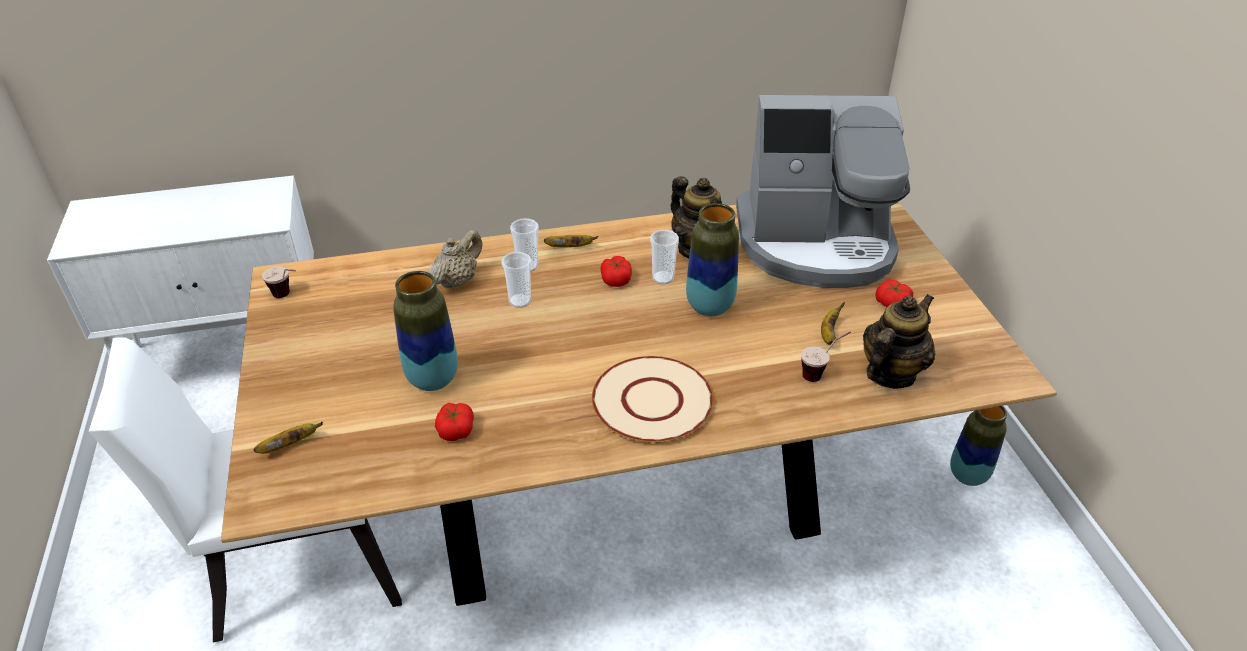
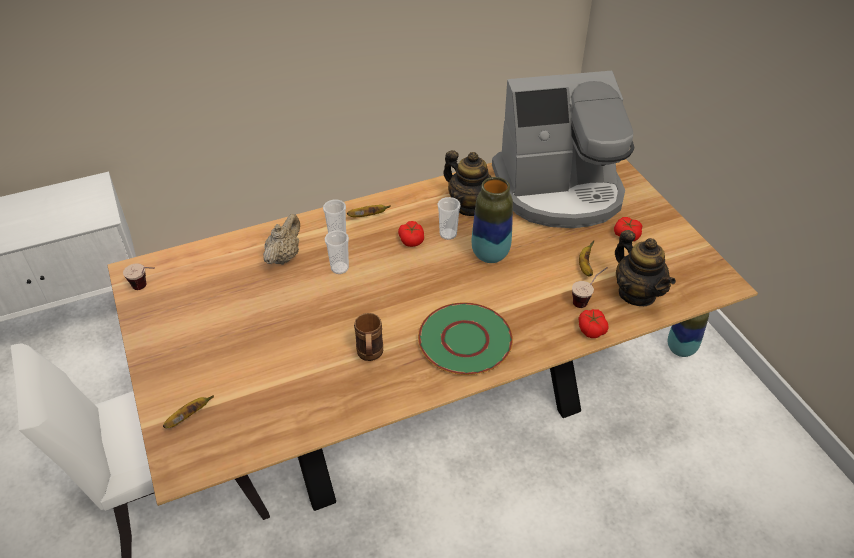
camera: 10 degrees left, 5 degrees up
(433, 379) = (288, 344): vase -> none
(455, 429) = (318, 385): tomato -> tomato (591, 329)
(528, 405) = (370, 356): none -> brown mug
(653, 401) = (465, 340): beige plate -> green plate
(890, 373) = (637, 293): teapot -> teapot turned 120 degrees clockwise

